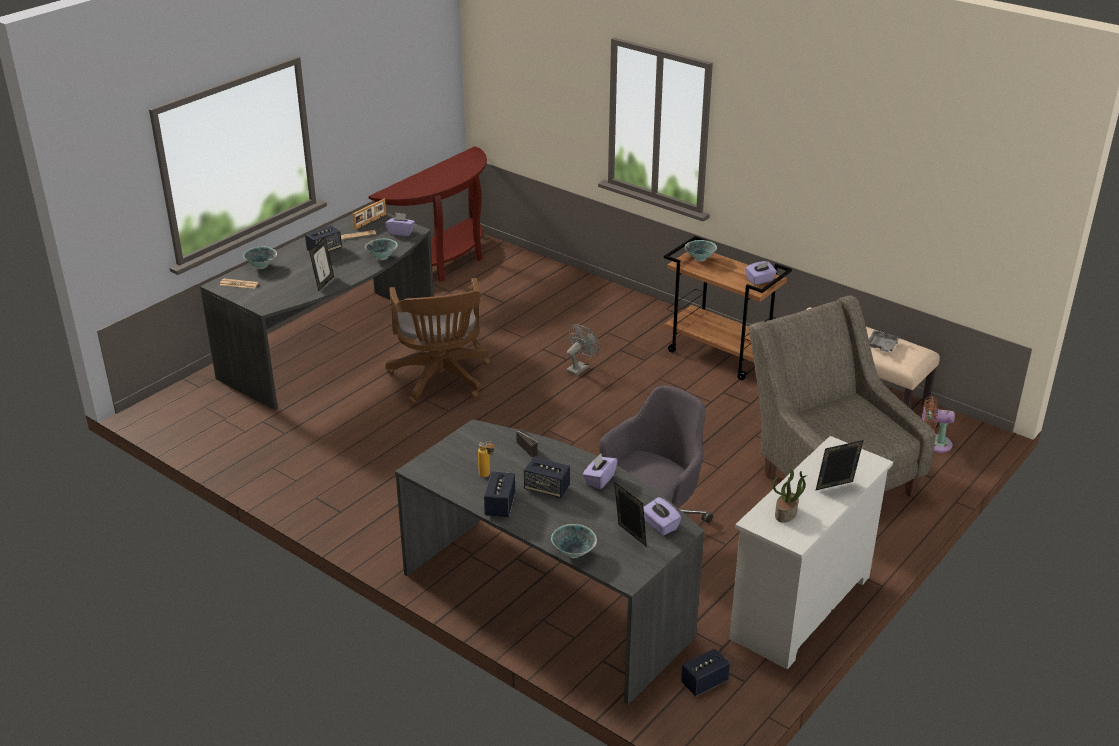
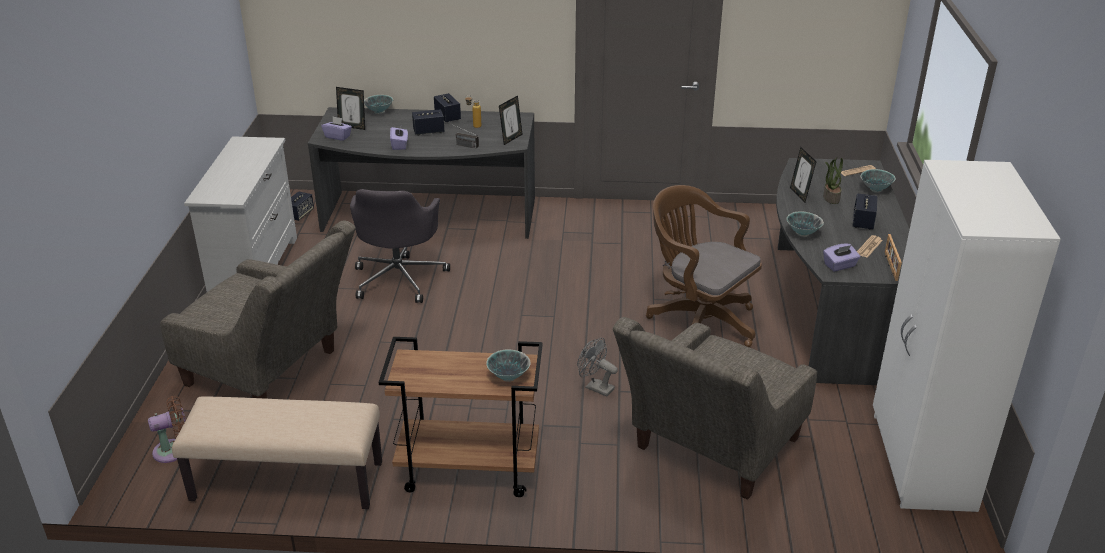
camera: 145 degrees right, 0 degrees up
(443, 263) = (921, 462): brown console table -> white wardrobe
(556, 308) = (708, 452): none -> grey armchair
(580, 367) = (595, 387): grey fan -> grey fan turned 120 degrees clockwise
(760, 280) = (413, 373): purple tissue box -> none
(786, 514) = (253, 151): potted plant -> potted plant (830, 198)
(836, 488) = (223, 174): picture frame -> picture frame (511, 139)
(882, 346) = (243, 413): grey tray -> none

